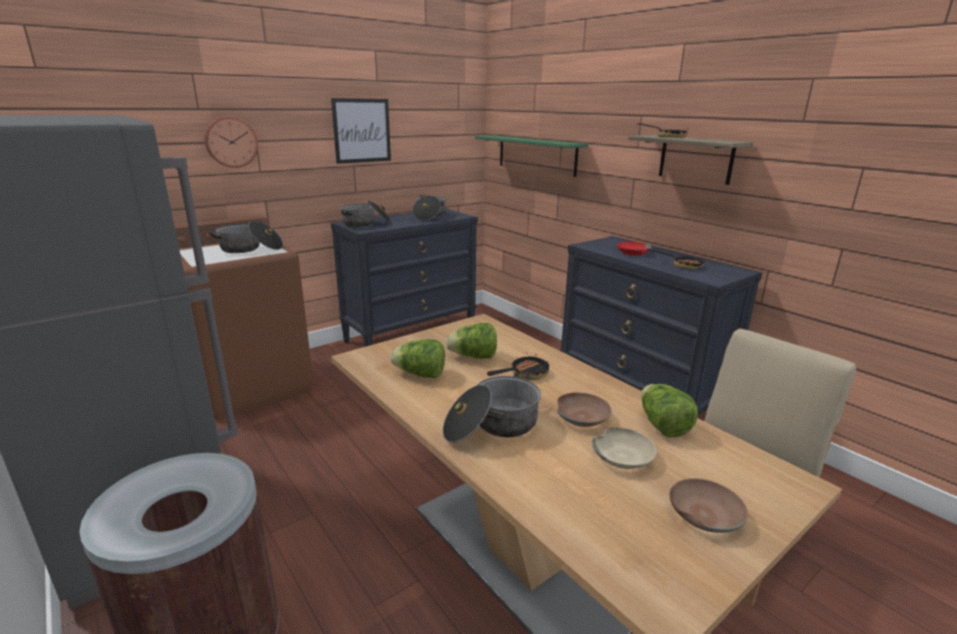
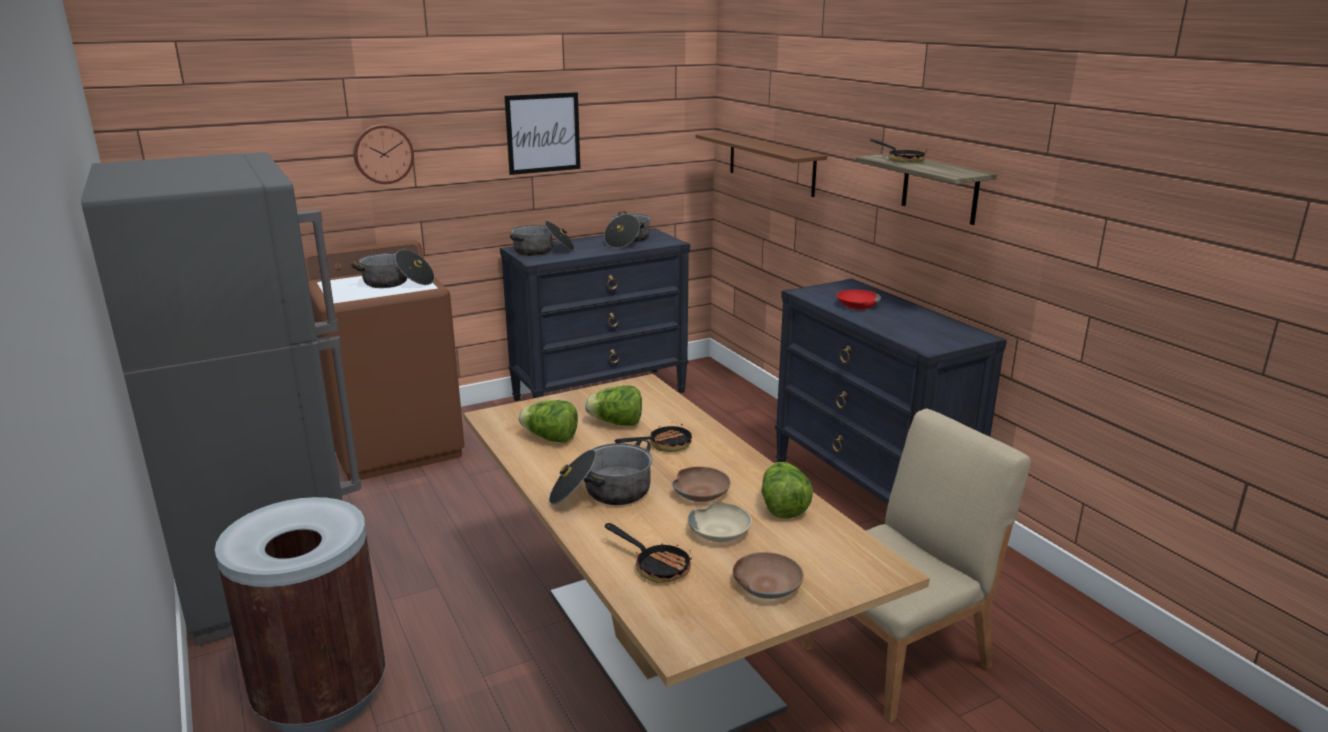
camera: 10 degrees right, 0 degrees up
(536, 155) = (771, 163): green shelf -> brown shelf
(682, 265) = (908, 325): frying pan -> frying pan (656, 566)

